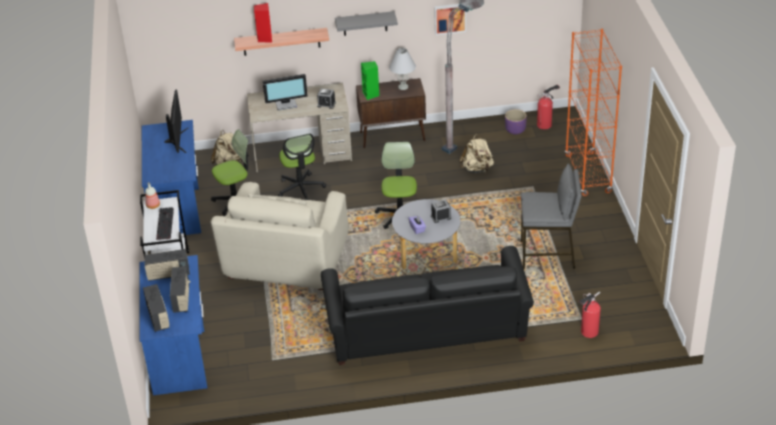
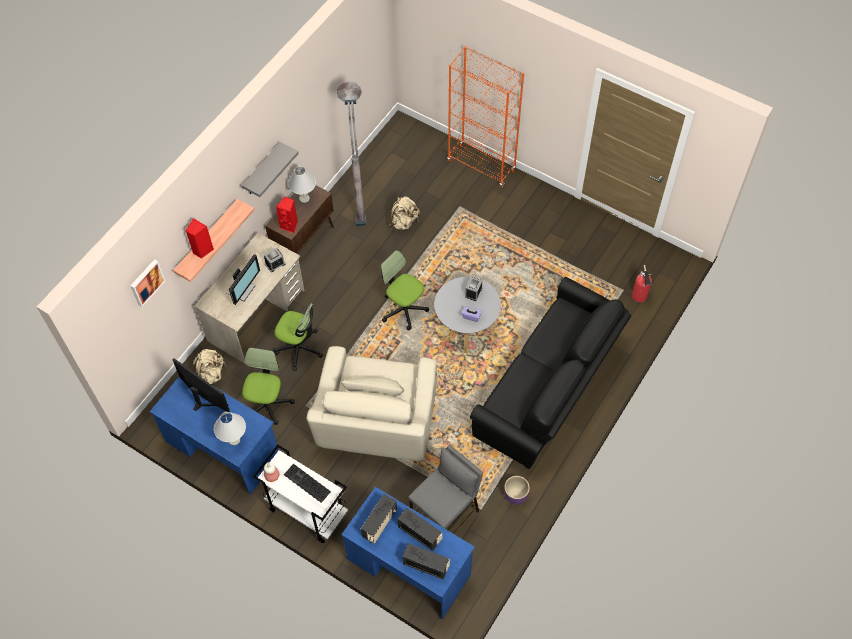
camera: 50 degrees left, 20 degrees up
(161, 171) = (234, 439): none -> white table lamp
(285, 260) = (376, 420): beige armchair -> beige armchair turned 45 degrees clockwise
(371, 95) = (290, 225): green speaker -> red speaker
(450, 18) = (316, 113): picture -> picture (146, 282)
(515, 131) = (385, 166): purple planter -> purple planter (515, 496)
(545, 124) = (399, 143): fire extinguisher -> none
(547, 255) = (541, 257): grey stool -> grey stool (445, 516)

